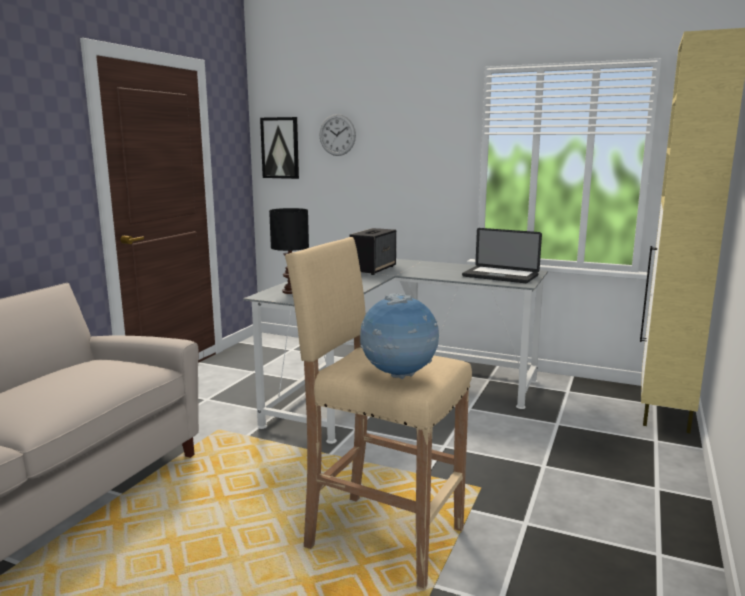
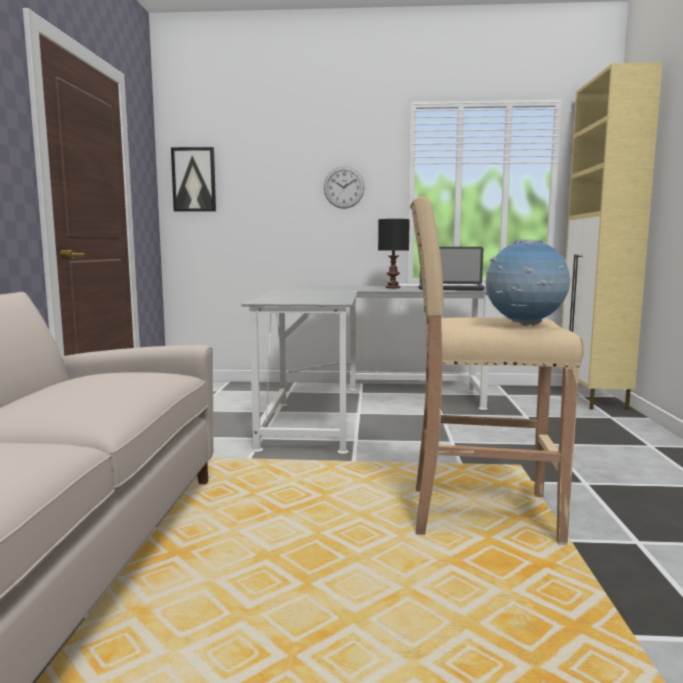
camera: 20 degrees left, 5 degrees down
(292, 291) = (283, 299): black table lamp -> black table lamp (393, 287)
(337, 135) = (260, 166): wall clock -> wall clock (344, 187)
(373, 269) = (327, 289): speaker -> none

